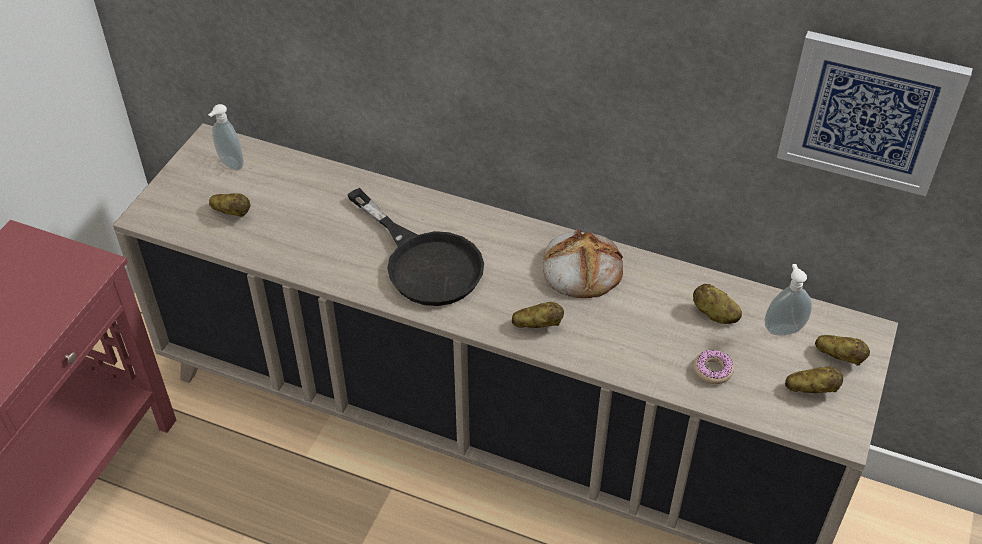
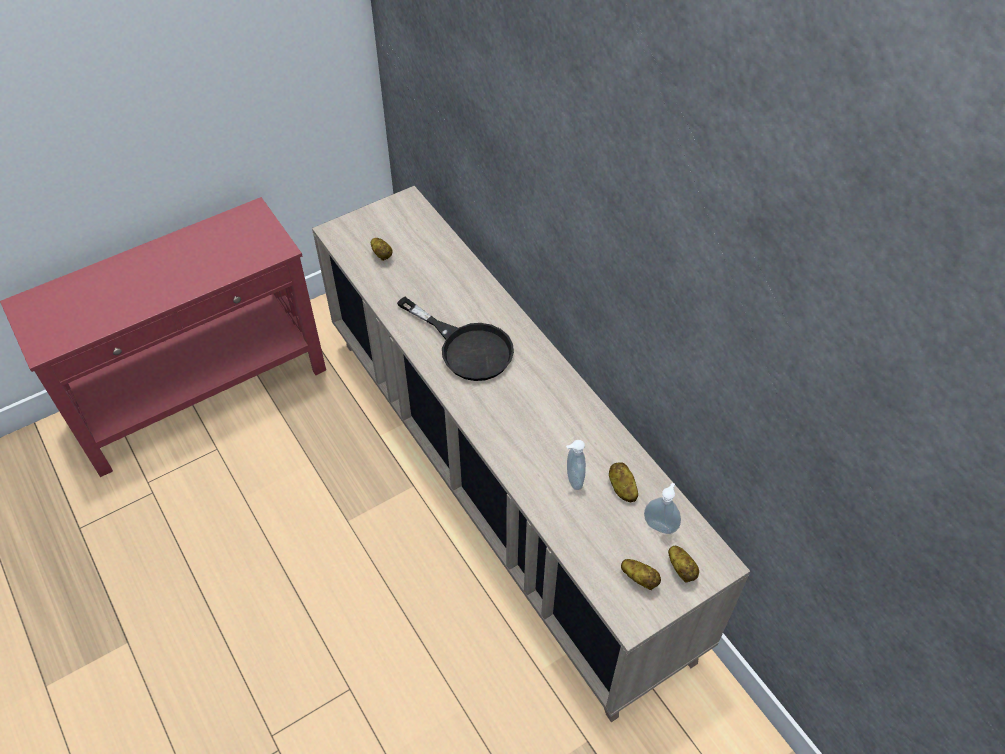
camera: 35 degrees right, 5 degrees up
(230, 165) = (406, 222): soap dispenser -> soap dispenser (572, 480)
(424, 261) = (466, 347): black frying pan -> black frying pan turned 45 degrees counterclockwise
(537, 325) = (499, 428): potato -> none
(581, 268) = (561, 406): bread -> none
(712, 370) = (584, 525): donut -> none
(869, 112) = (750, 400): picture -> none

